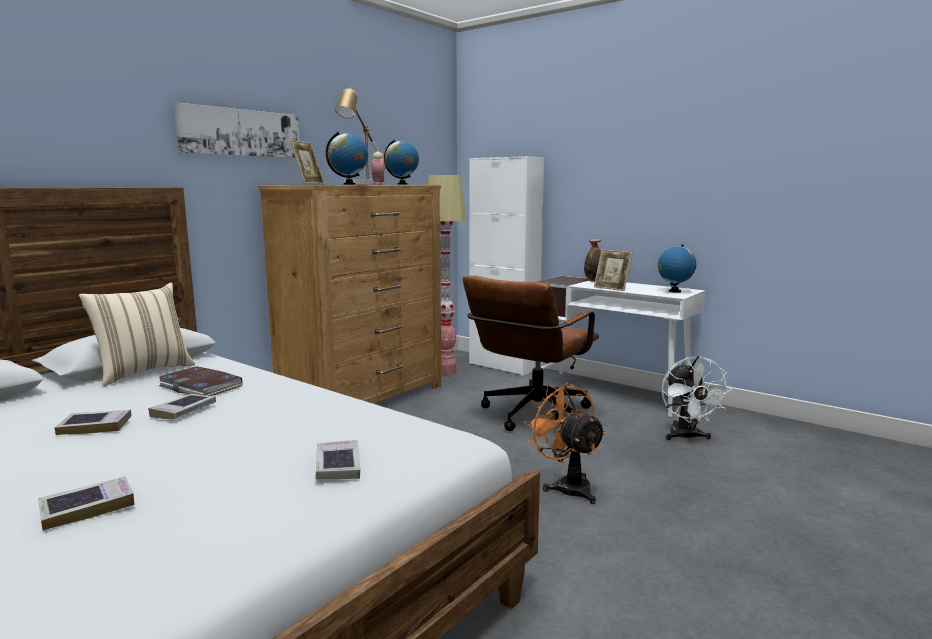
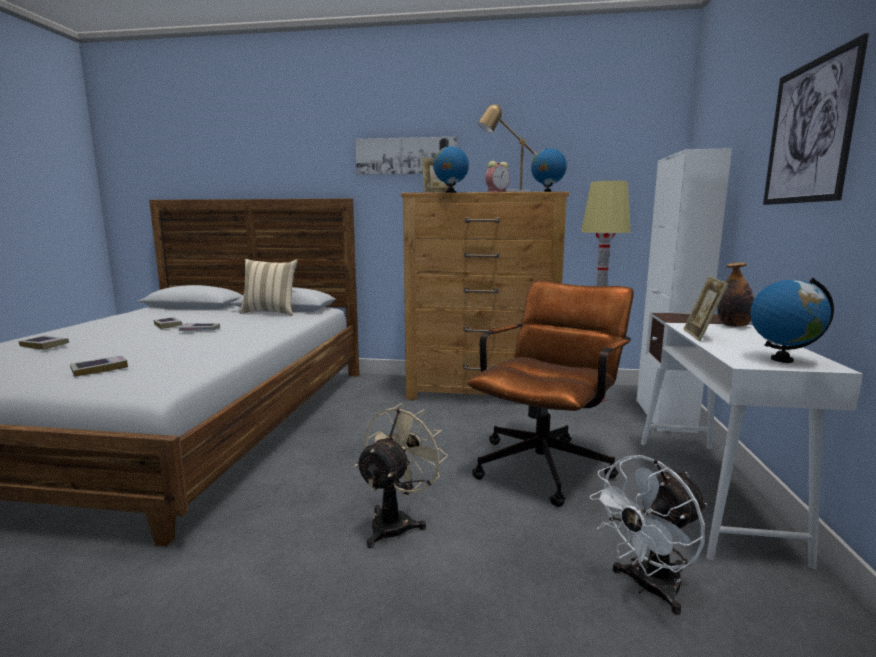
camera: 60 degrees right, 0 degrees up
(201, 386) = (250, 324): book -> none
(531, 417) = (546, 463): brown office chair -> brown office chair turned 120 degrees clockwise
(567, 486) = (397, 522): orange fan -> beige fan
(627, 158) = (809, 132): none -> picture

